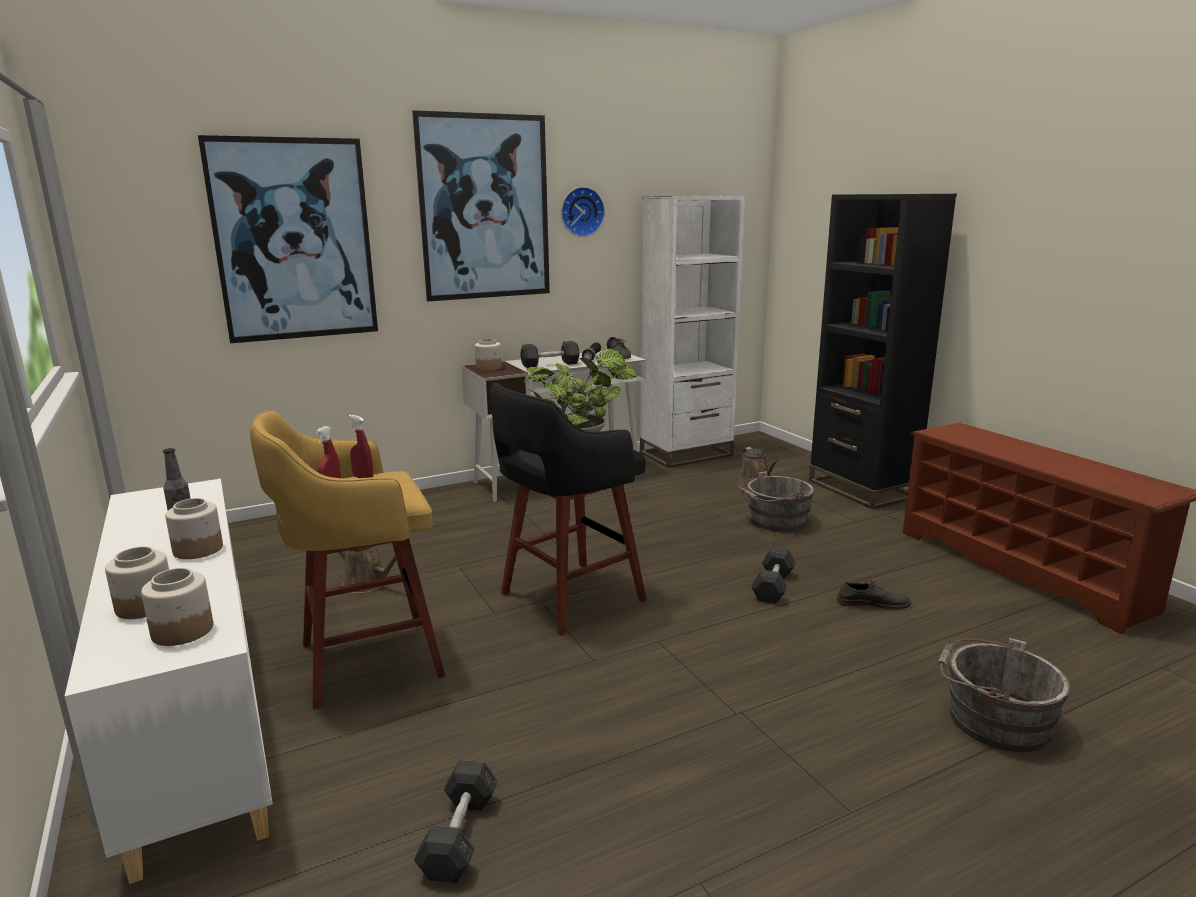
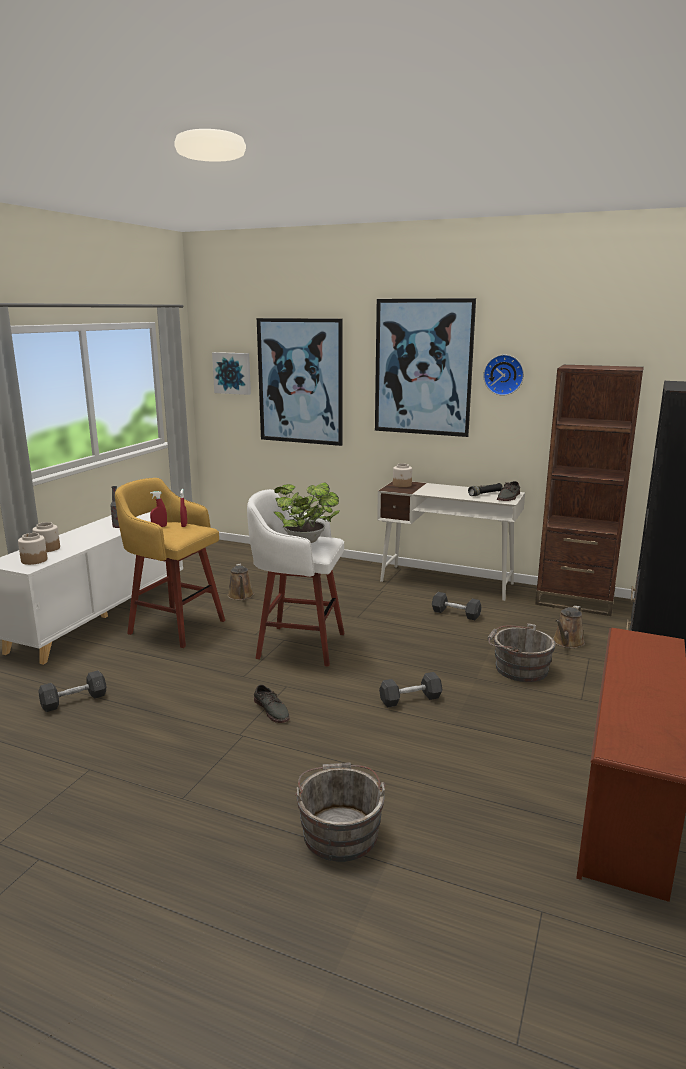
camera: 50 degrees right, 0 degrees up
(151, 234) = (232, 373): none -> picture
(198, 549) = (102, 535): jar -> none
(550, 364) = (442, 492): grey dumbbell -> grey dumbbell (455, 614)
(568, 598) = (298, 645): black stool -> white stool
(686, 454) = (575, 601): white bookcase -> brown bookcase
(873, 603) = (445, 743): grey shoe -> grey shoe (272, 710)

